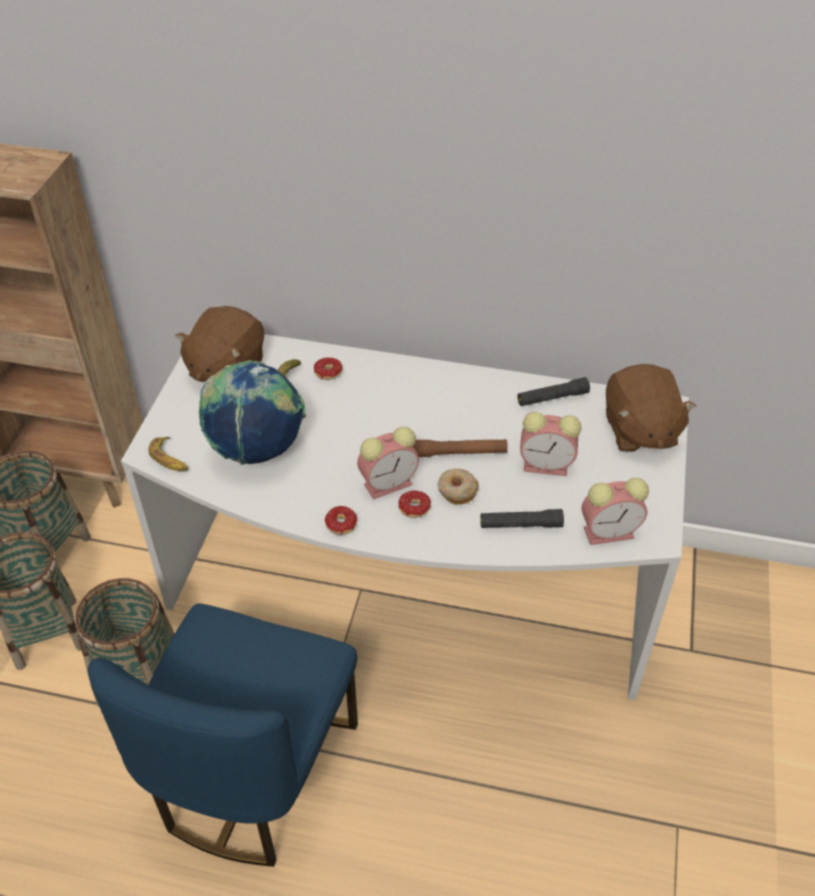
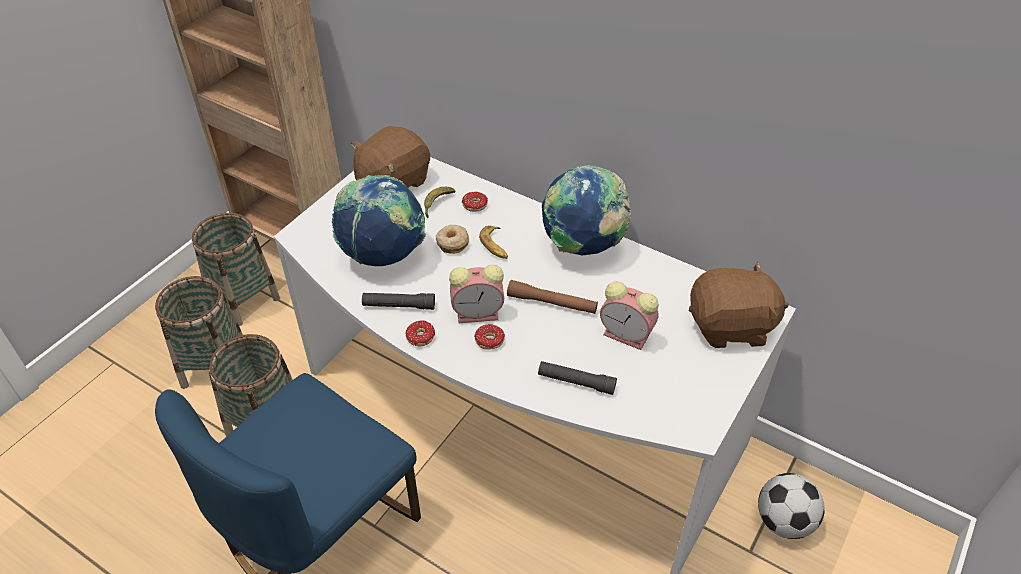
camera: 20 degrees right, 0 degrees up
(170, 459) = (311, 245): banana -> banana (495, 246)
(457, 491) = (534, 336): donut -> donut (452, 243)
(460, 387) = (583, 246): none -> globe
(552, 398) = (662, 276): black flashlight -> black flashlight (399, 305)
(610, 532) = (656, 412): alarm clock -> none
(639, 430) = (731, 327): brown plush toy -> brown plush toy turned 105 degrees counterclockwise
(708, 612) = (782, 521): none -> football

